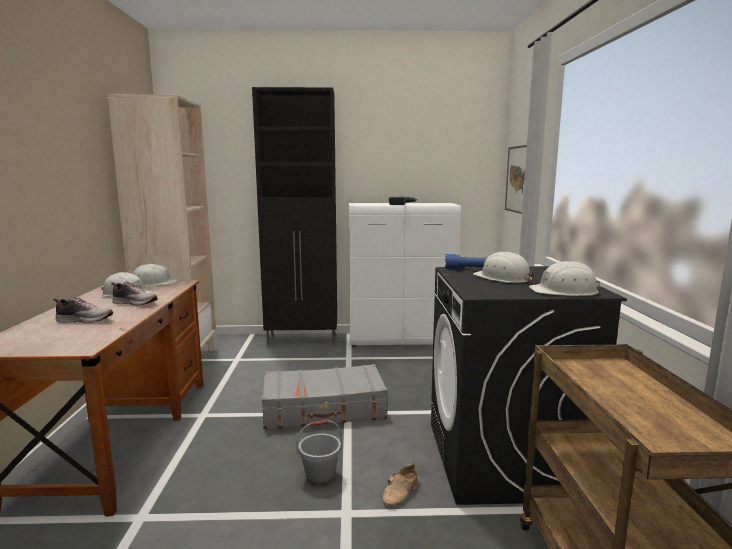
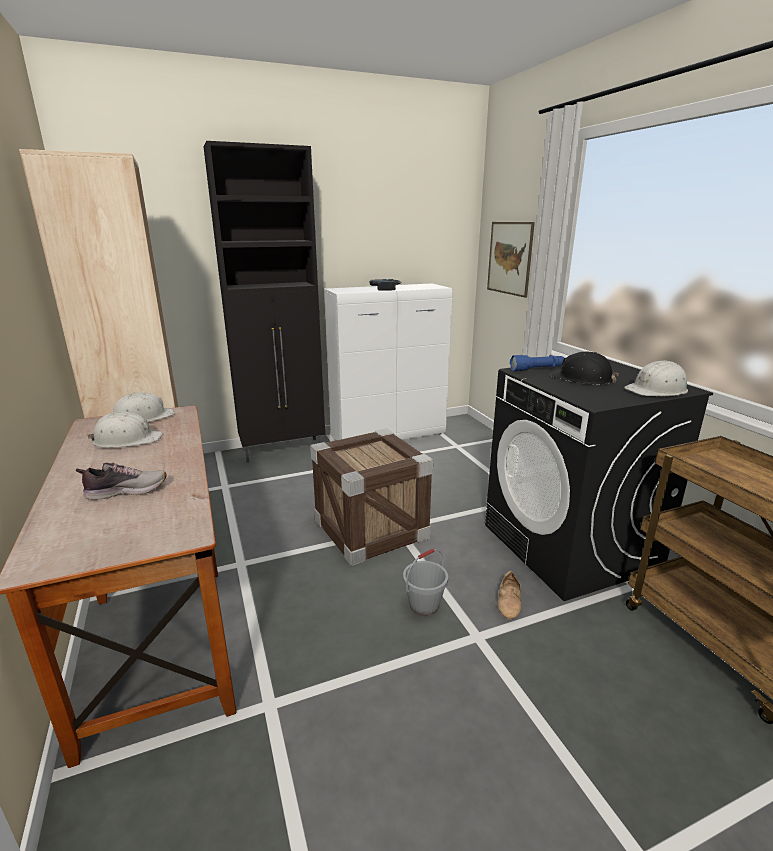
camera: 20 degrees left, 10 degrees up
(135, 303) = (160, 452): shoe -> none
(324, 409) = (370, 529): grey suitcase -> crate
(502, 278) = (582, 378): white hard hat -> black hard hat

